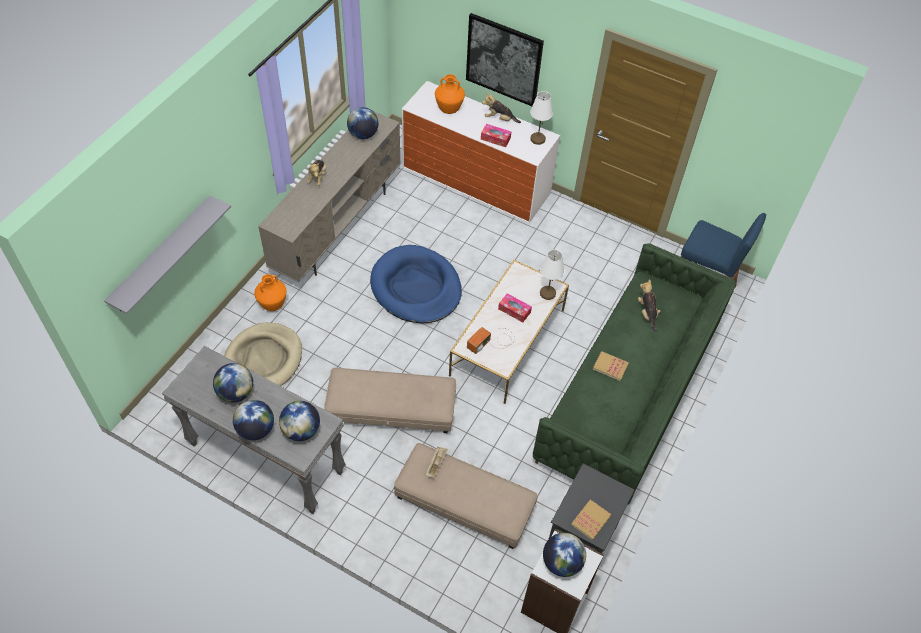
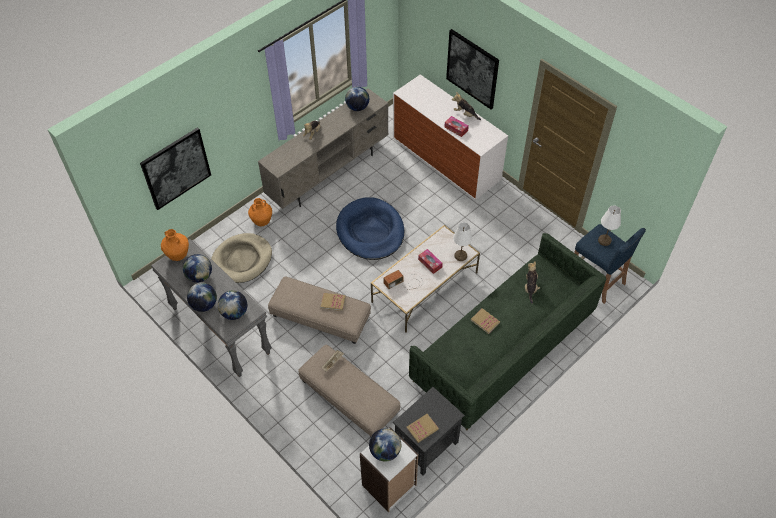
camera: 20 degrees right, 0 degrees up
(162, 255) = (176, 168): grey shelf -> picture
(408, 387) = (333, 302): none -> book
(449, 109) = (429, 100): orange vase -> orange vase (178, 255)
(537, 139) = (488, 135): white table lamp -> white table lamp (604, 240)

